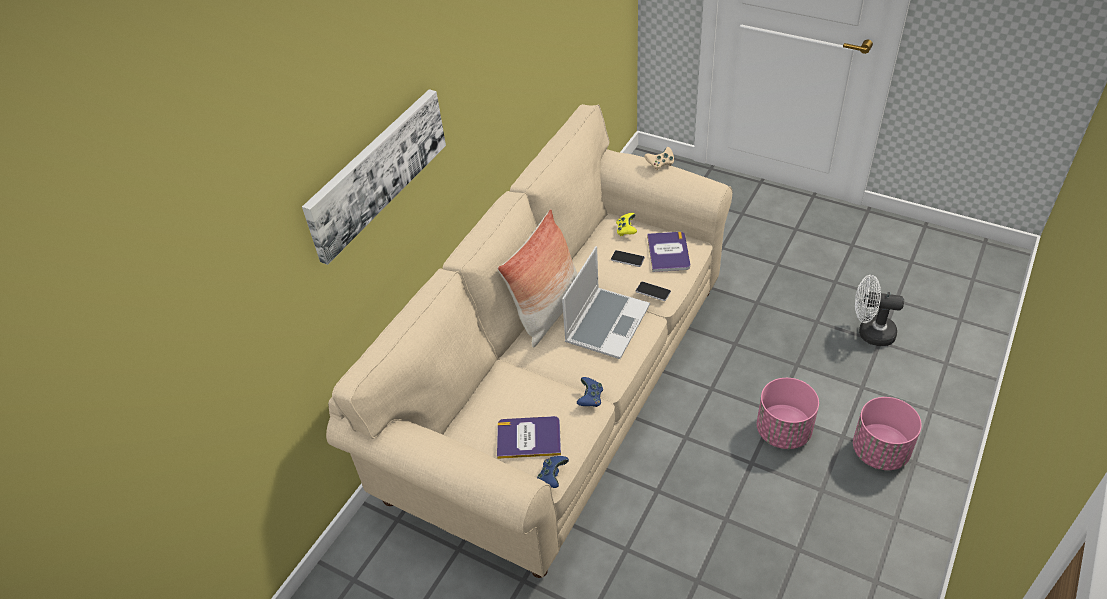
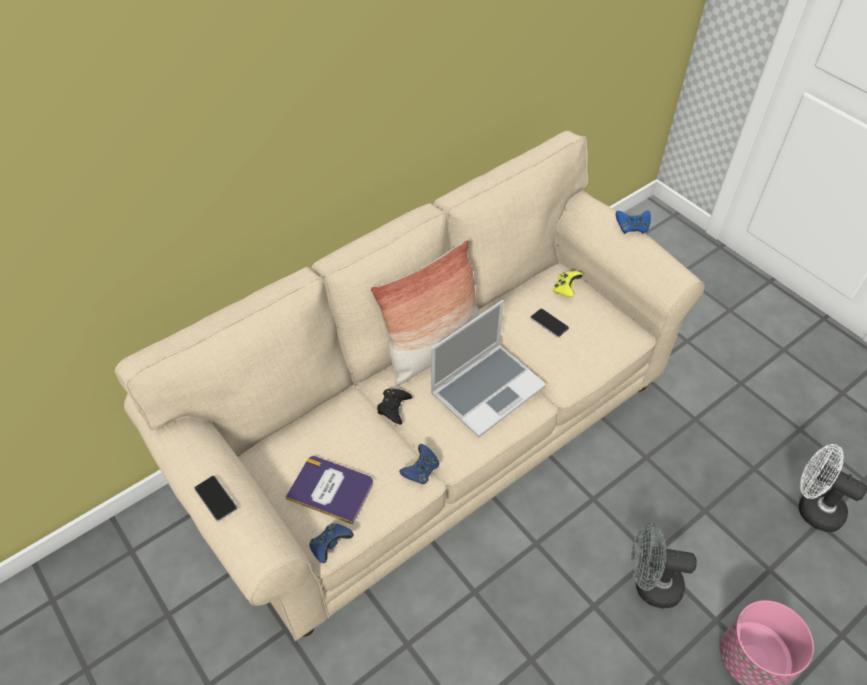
camera: 20 degrees right, 5 degrees up
(376, 172) = (239, 135): picture -> none
(541, 363) = (394, 407): none -> black game controller
(653, 291) = (557, 372): phone -> phone (216, 498)
(660, 164) = (631, 228): beige game controller -> blue game controller
(668, 252) = (599, 332): book -> none
(783, 431) = (650, 584): pink planter -> grey fan

